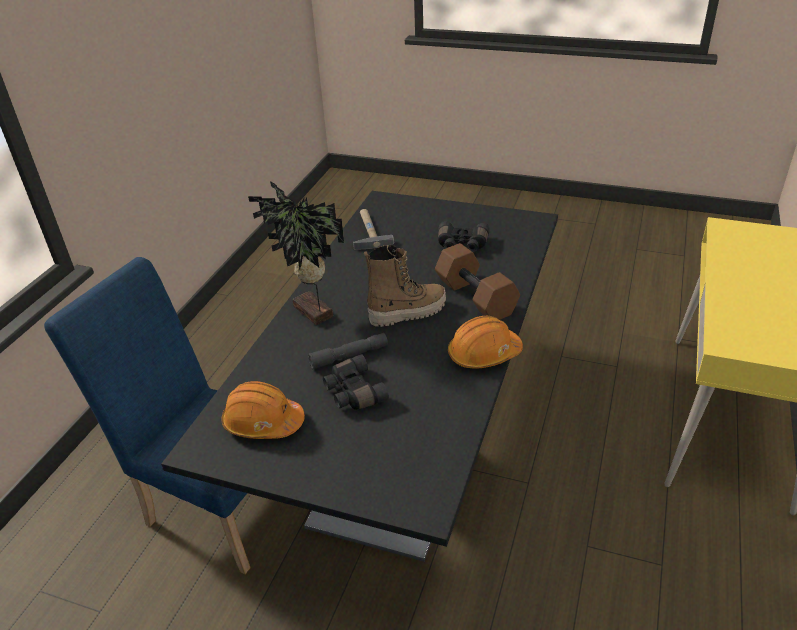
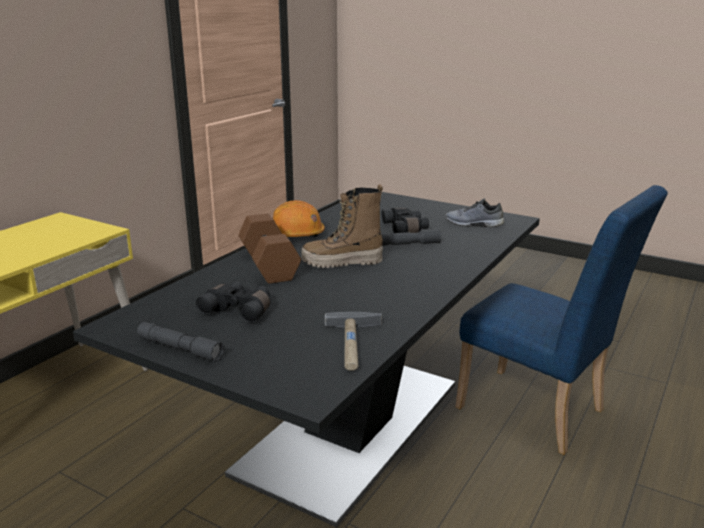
camera: 170 degrees left, 15 degrees down
(263, 422) = (473, 224): orange hard hat -> grey shoe
(311, 313) = (439, 272): potted plant -> none
(475, 212) = (180, 349): none -> grey flashlight

